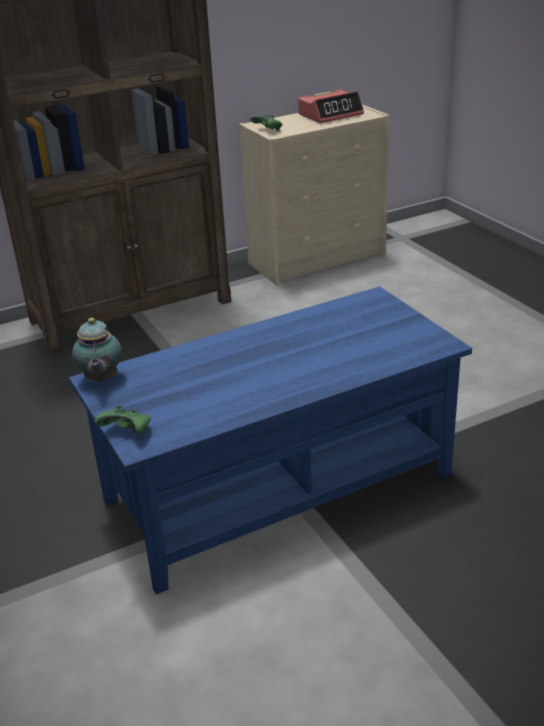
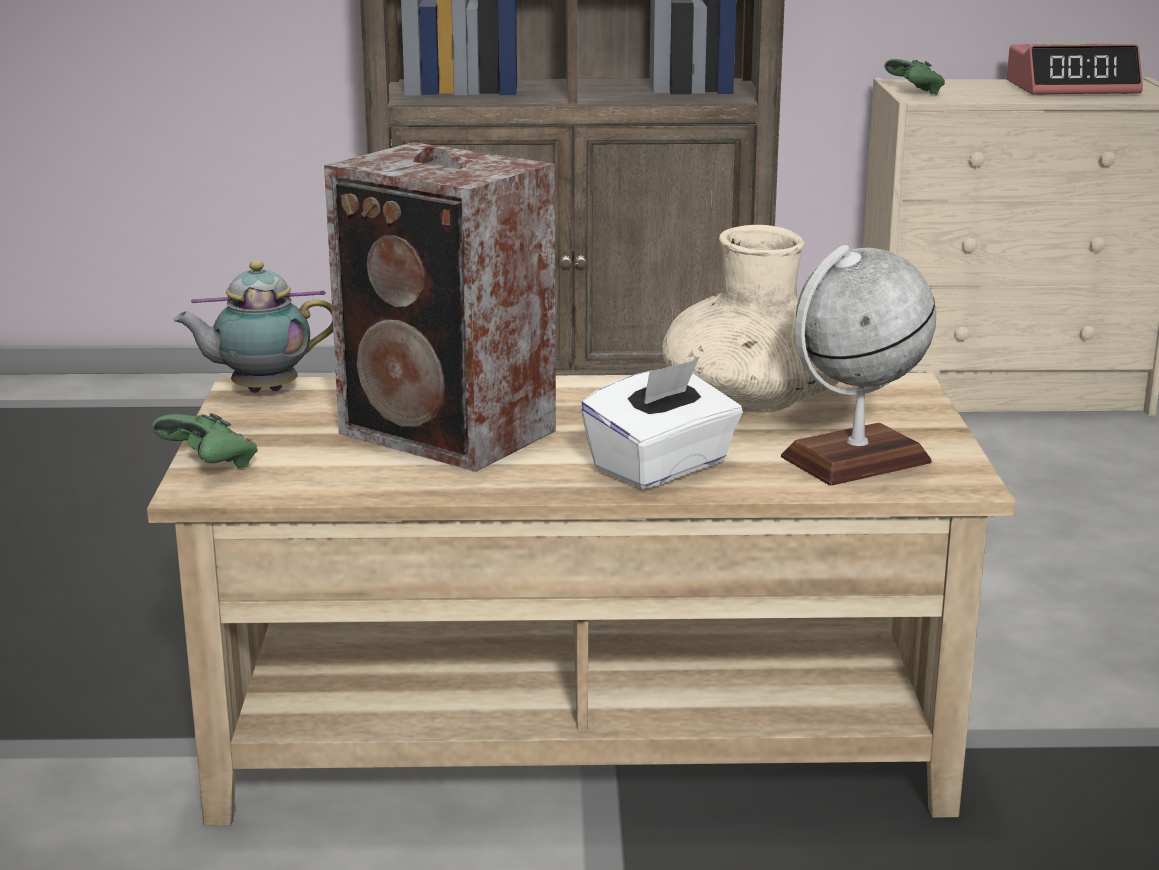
camera: 25 degrees right, 10 degrees down
(101, 379) = (260, 391): teapot -> teapot turned 60 degrees clockwise
(218, 379) = (451, 434): none -> speaker
(279, 487) = (581, 731): blue coffee table -> beige coffee table
(325, 371) = (662, 467): none -> white tissue box
(326, 321) = (756, 399): none -> beige vase
(396, 344) = (855, 460): none -> globe

